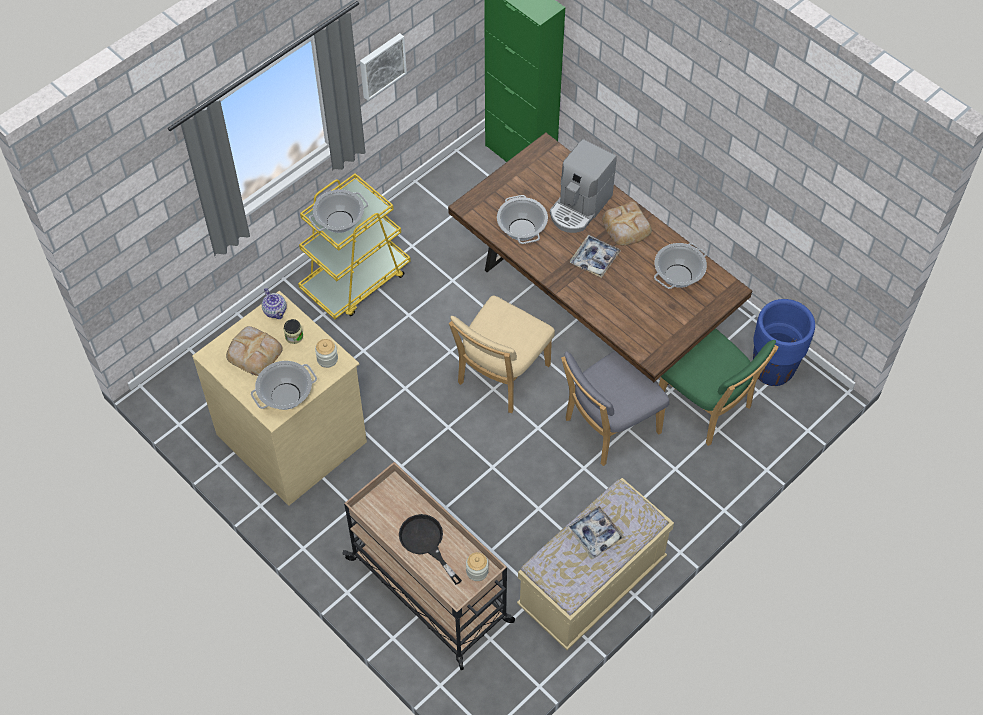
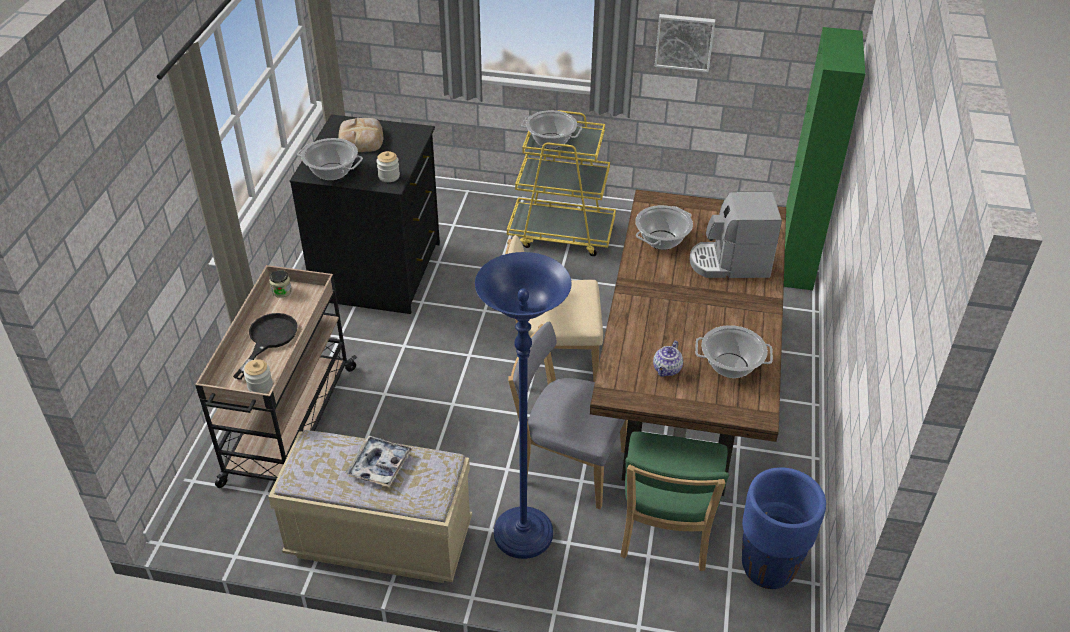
camera: 55 degrees right, 15 degrees down
(275, 311) = (412, 132): teapot -> teapot (667, 370)
(293, 436) = (380, 272): beige dresser -> black dresser
(294, 336) = (395, 151): jar -> jar (281, 291)
(594, 259) = (682, 299): tray -> none
(626, 227) = (745, 303): bread -> none
(649, 492) = (523, 535): none -> blue floor lamp

